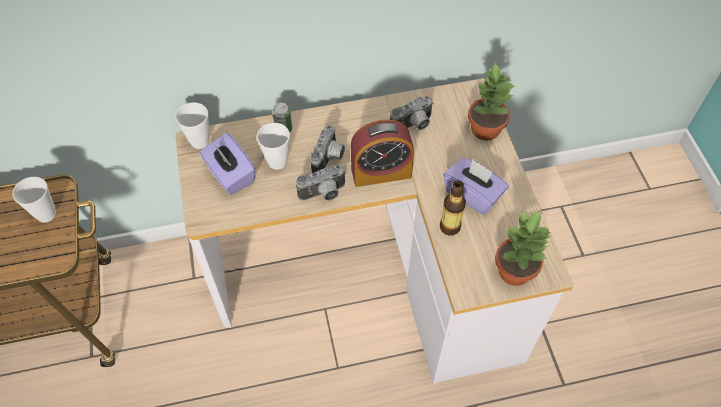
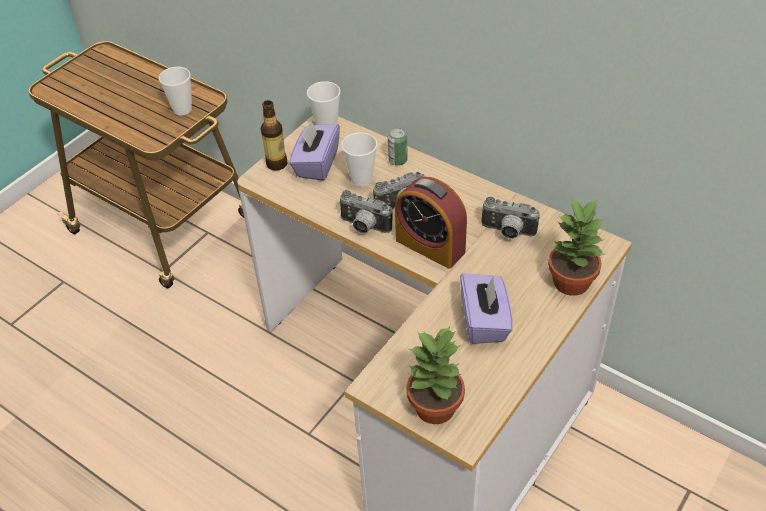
camera: 50 degrees right, 10 degrees down
(449, 227) = (428, 329): bottle -> bottle (277, 164)

